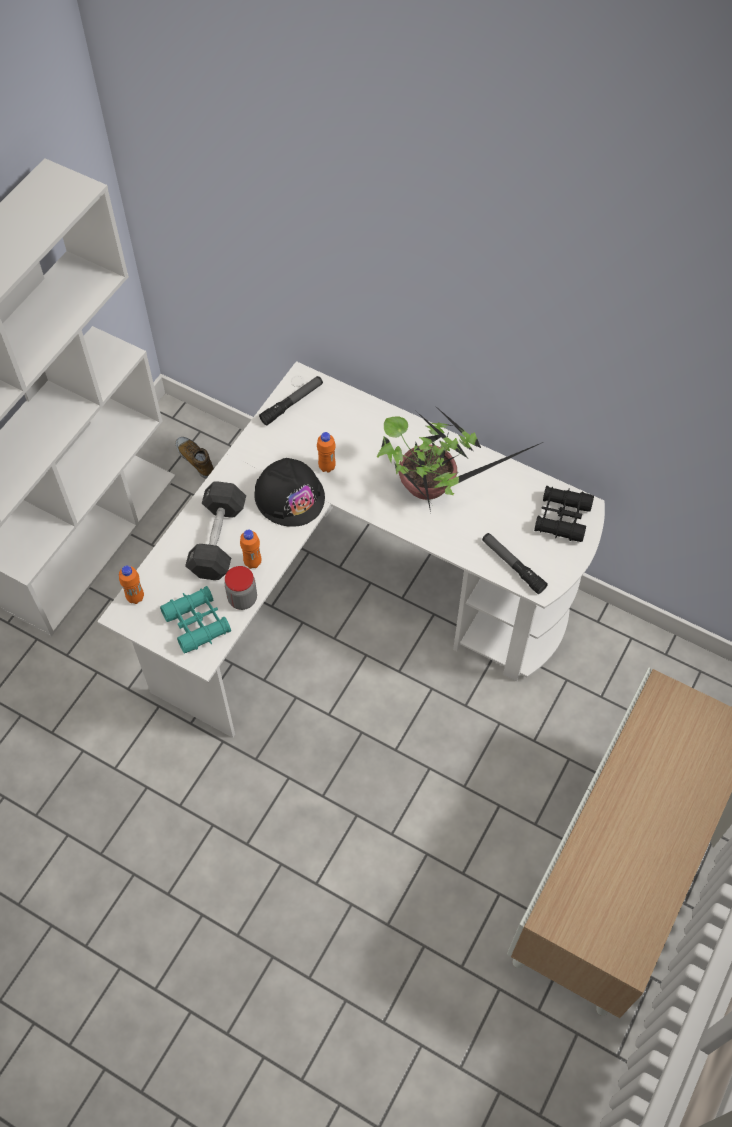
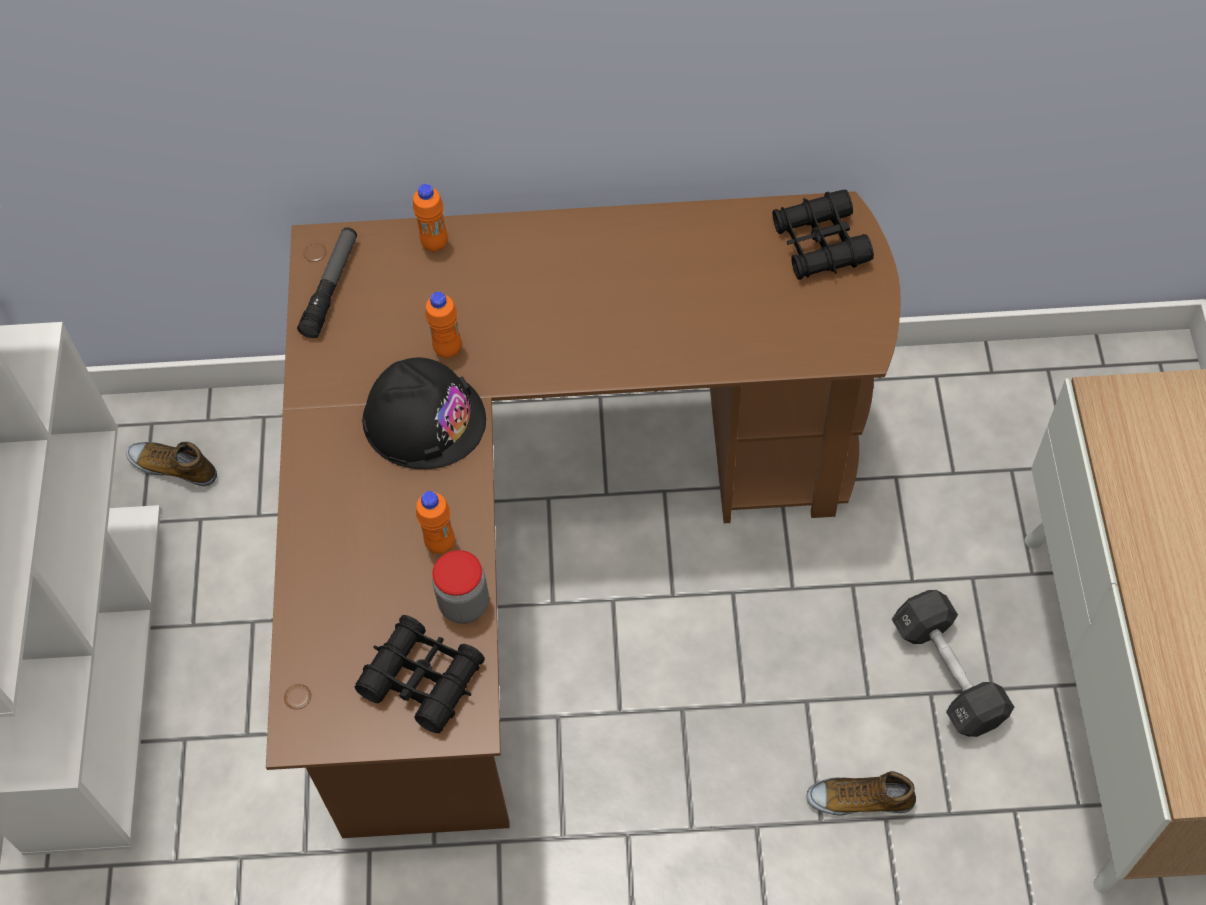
camera: 30 degrees left, 0 degrees up
(135, 597) = (300, 696): orange bottle -> orange bottle (434, 243)
(197, 623) = (422, 679): turquoise binoculars -> black binoculars
(218, 540) = (364, 540): black dumbbell -> black dumbbell (948, 673)
(354, 601) = (543, 536): white desk -> brown desk
(420, 835) = (860, 799): none -> shoe
(430, 486) = (613, 297): potted plant -> none
(513, 565) = (804, 342): flashlight -> none

